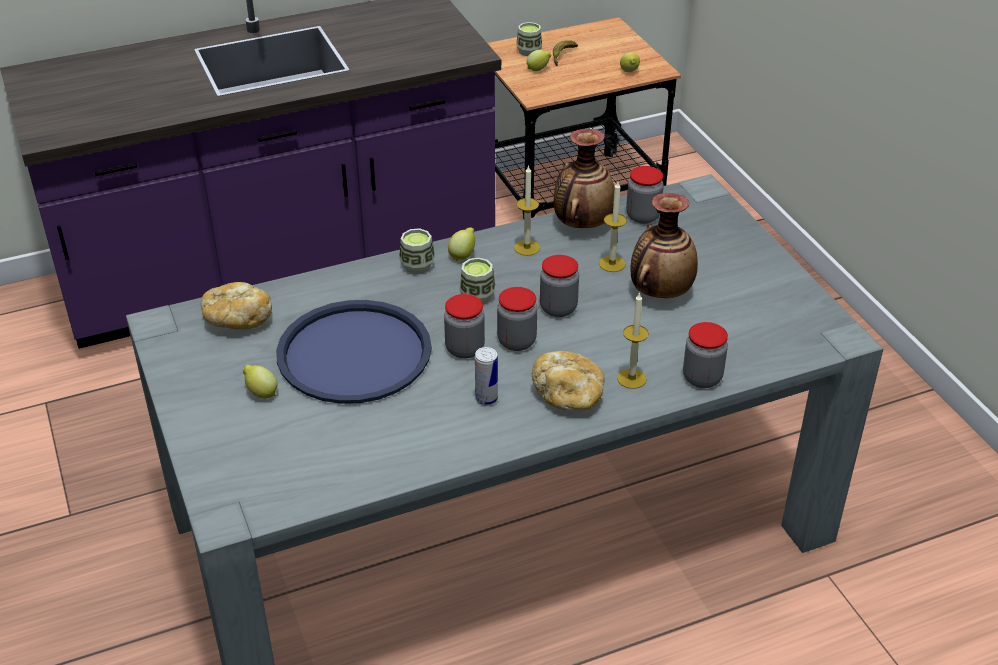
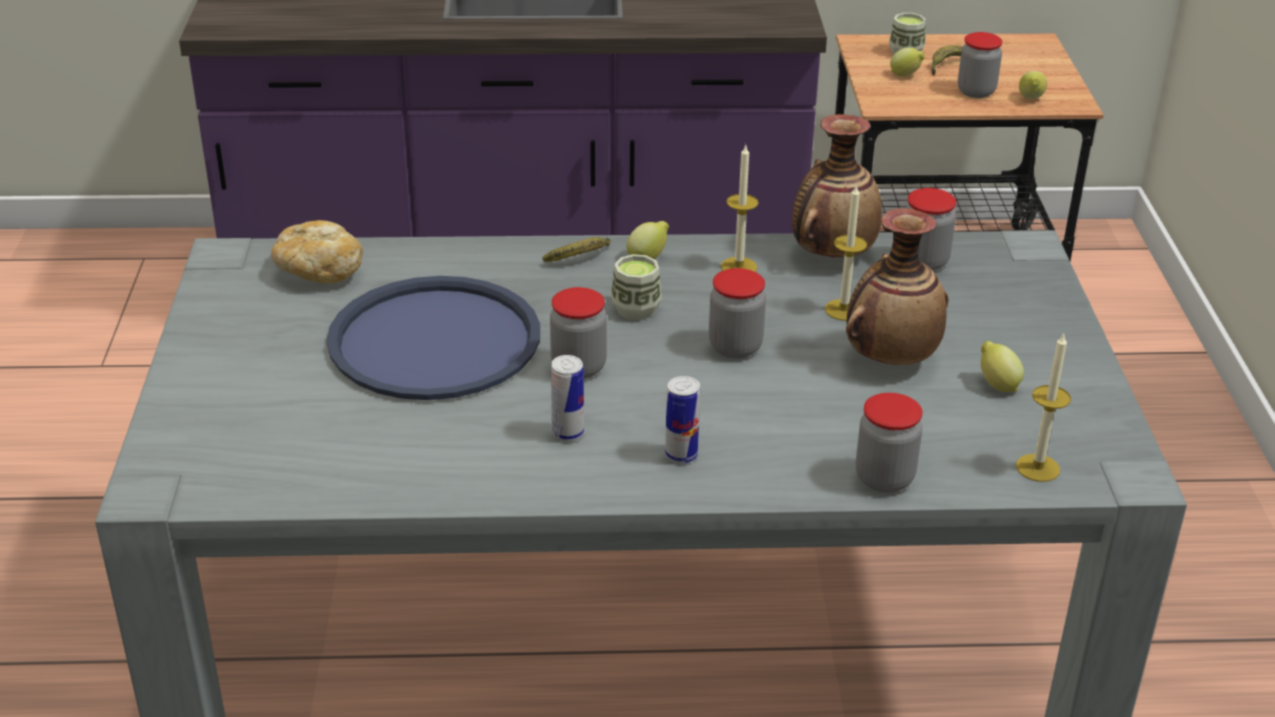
camera: 20 degrees right, 5 degrees down
(261, 393) = (291, 359): lemon -> lemon (997, 385)
(417, 266) = (581, 258): cup -> banana
(516, 341) = (653, 374): jar -> jar (976, 91)
(568, 395) = (681, 455): bread -> can
(631, 378) = (782, 455): candle -> candle (1037, 468)

